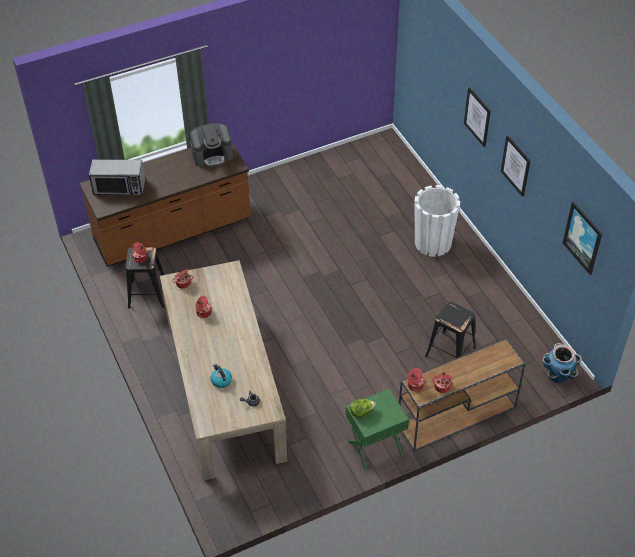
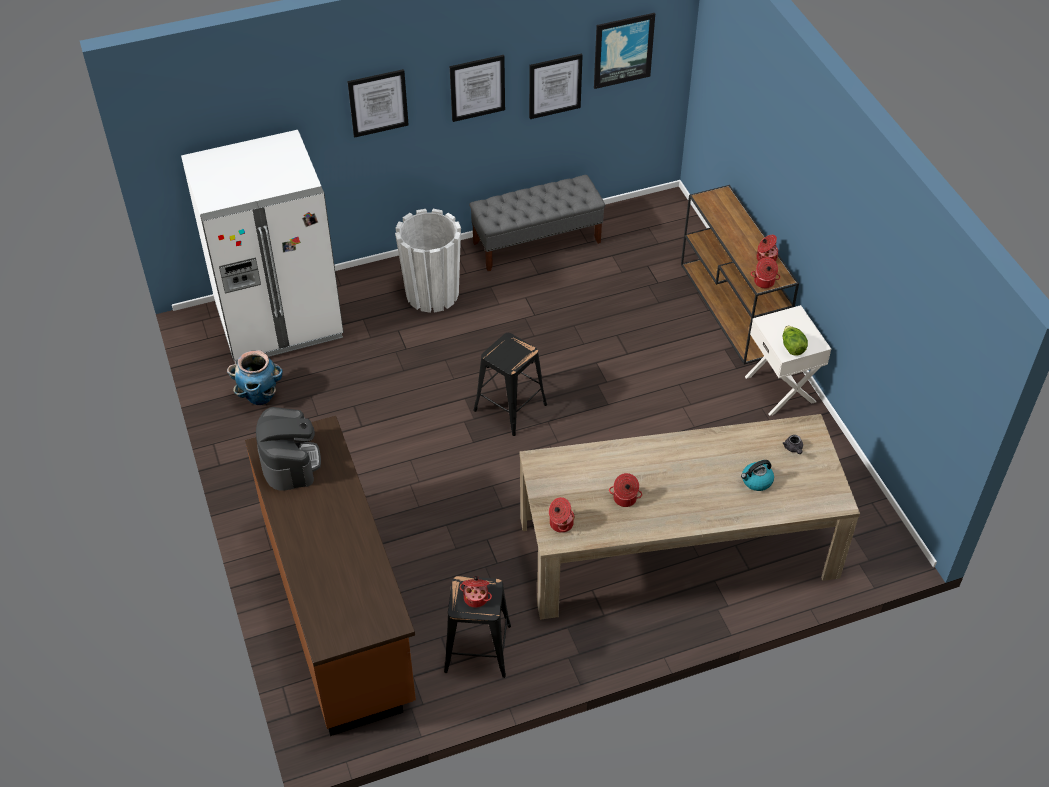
camera: 85 degrees left, 0 degrees up
(119, 187) = (340, 597): microwave -> none
(375, 448) = (781, 389): green nightstand -> white nightstand
(391, 174) = (279, 321): none -> white fridge
(450, 352) = (628, 300): black stool -> black stool (509, 407)
(499, 294) = (537, 242): none -> grey bench
(548, 214) = (555, 86): none -> picture
(557, 376) = (673, 212): planter -> planter (260, 396)

